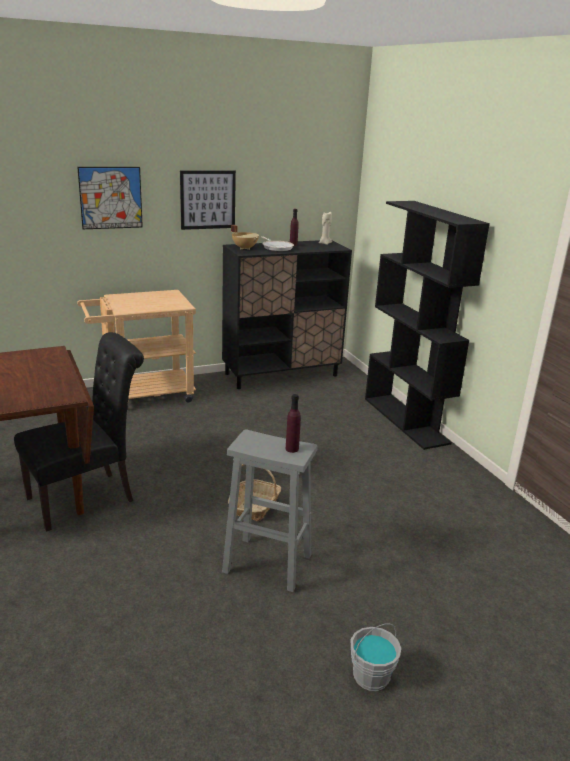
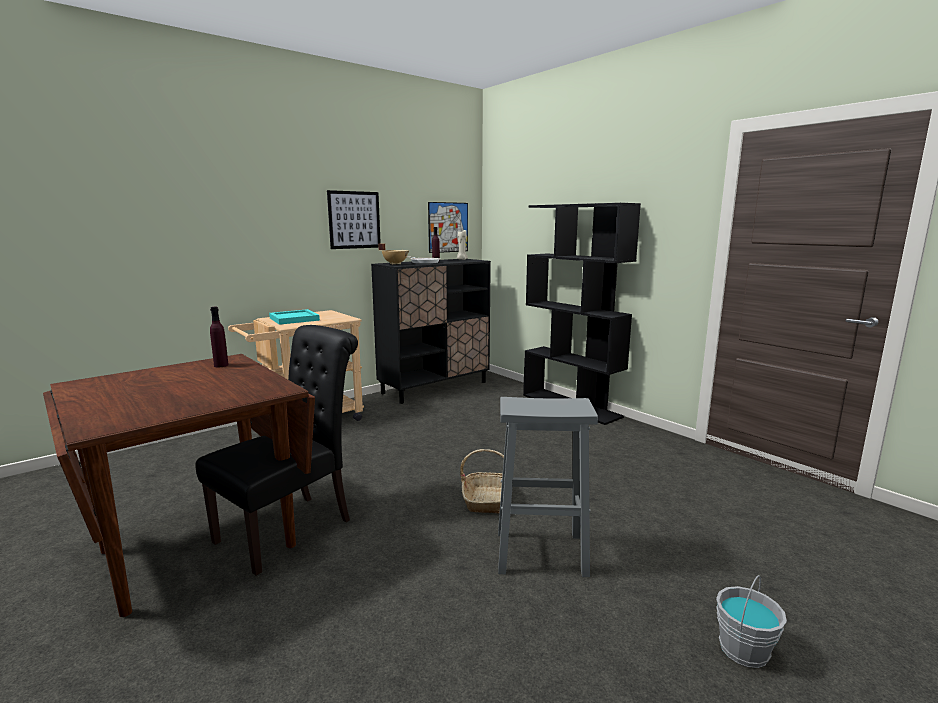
camera: 15 degrees left, 10 degrees down
(111, 198) = (259, 216): picture -> picture (448, 227)
(136, 300) = (294, 319): none -> turquoise tray
(292, 449) = (568, 405): purple bottle -> purple bottle (221, 365)

